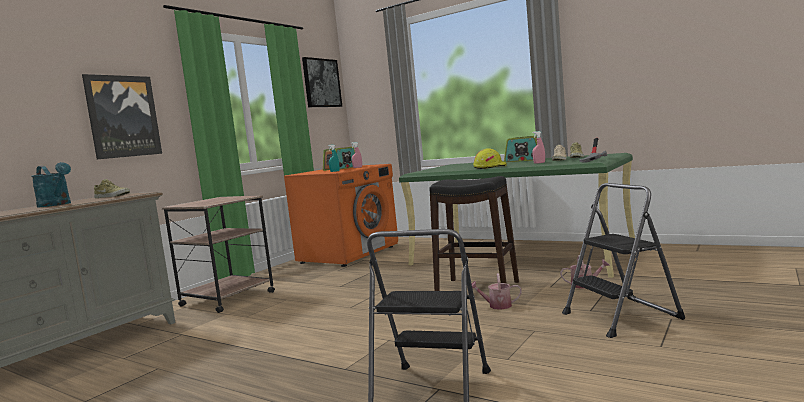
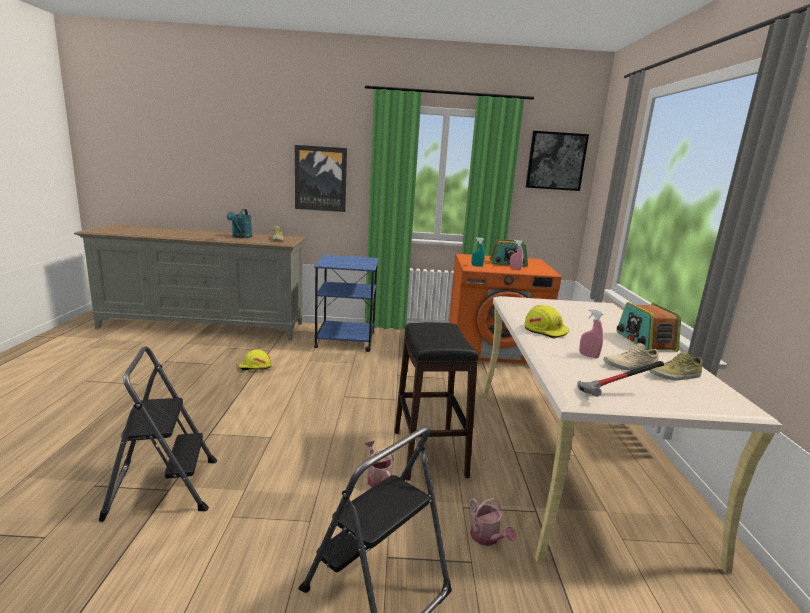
camera: 55 degrees right, 10 degrees up
(216, 343) = (255, 368): none -> yellow hard hat
(228, 298) = (346, 340): brown cart -> blue cart
(520, 256) = (575, 459): green desk -> beige desk

